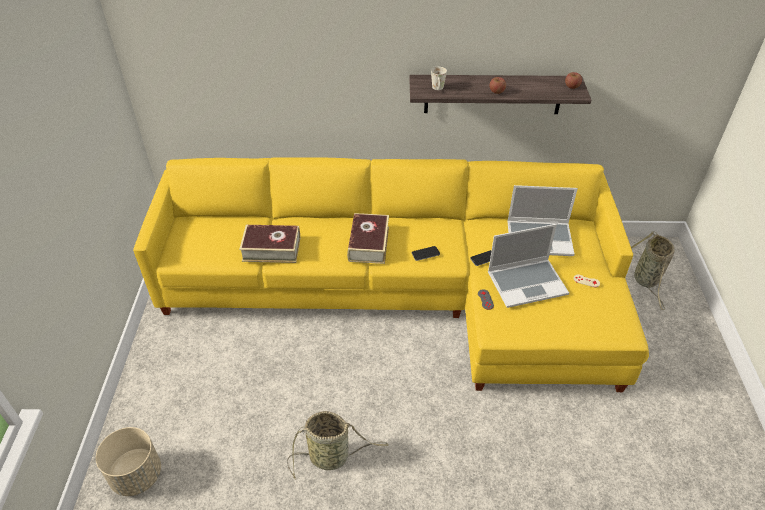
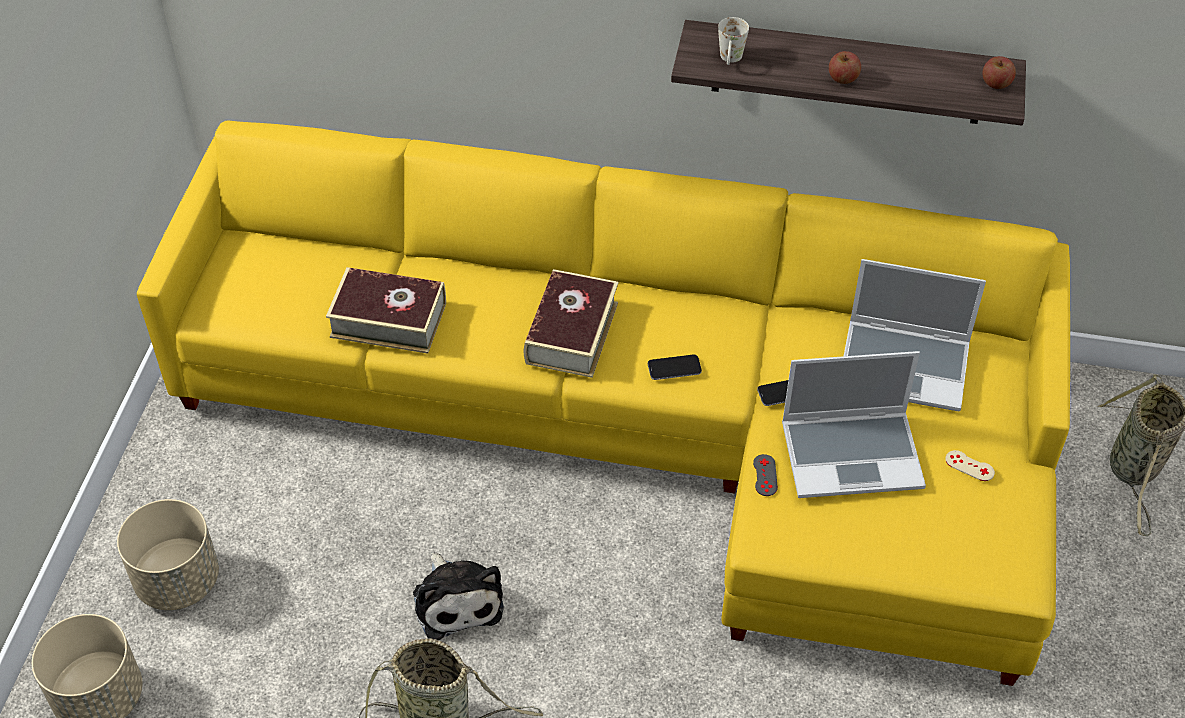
camera: 10 degrees right, 5 degrees up
(173, 404) = (178, 580): none -> beige planter
(327, 392) = (456, 600): none -> plush toy

